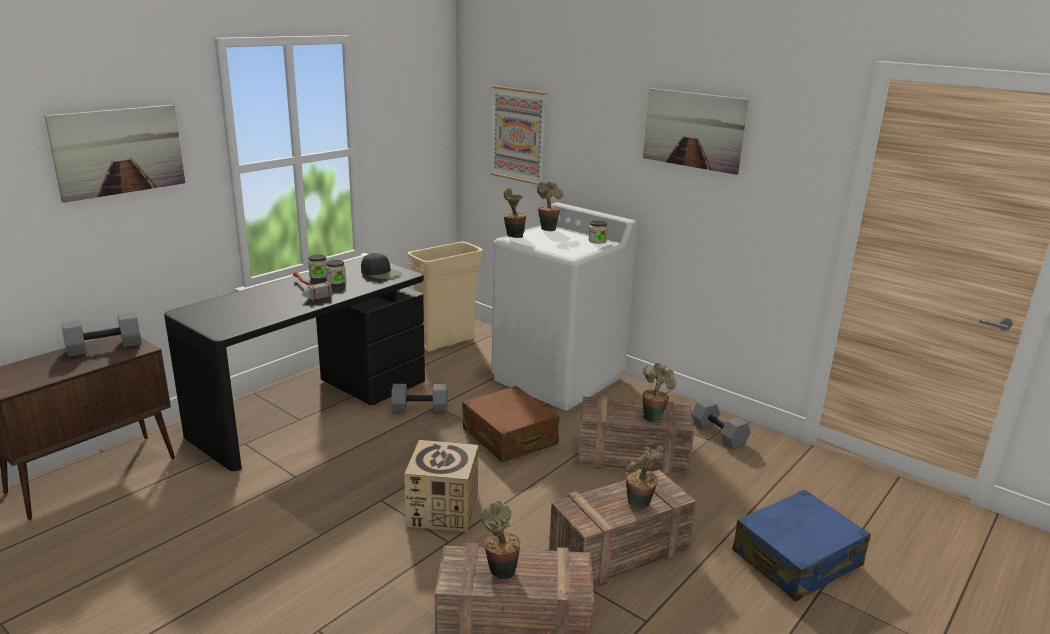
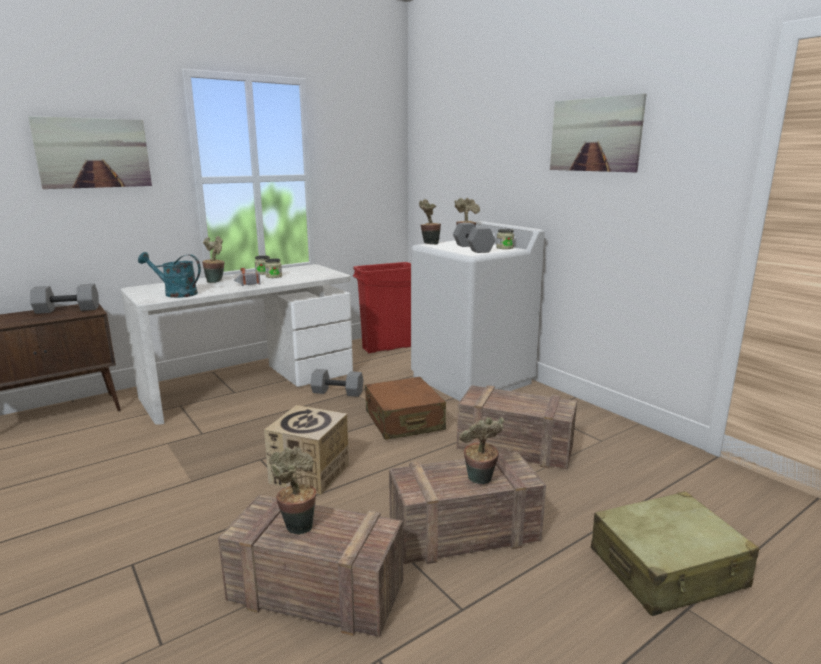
camera: 15 degrees right, 5 degrees down
(243, 319) = (175, 293): none -> turquoise watering can
(312, 407) = (250, 384): black desk -> white desk
(381, 273) = (315, 273): black cap -> none
(446, 342) = (387, 347): beige trash can -> red trash can
(518, 135) = (451, 166): picture -> none
(653, 417) = (533, 407): potted plant -> potted plant (216, 281)
(719, 434) = (614, 437): grey dumbbell -> grey dumbbell (473, 248)
(797, 559) = (667, 568): blue suitcase -> beige suitcase

